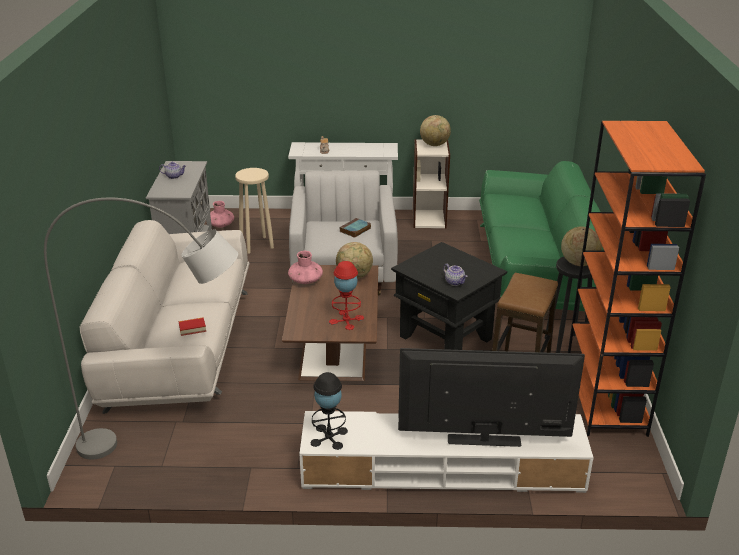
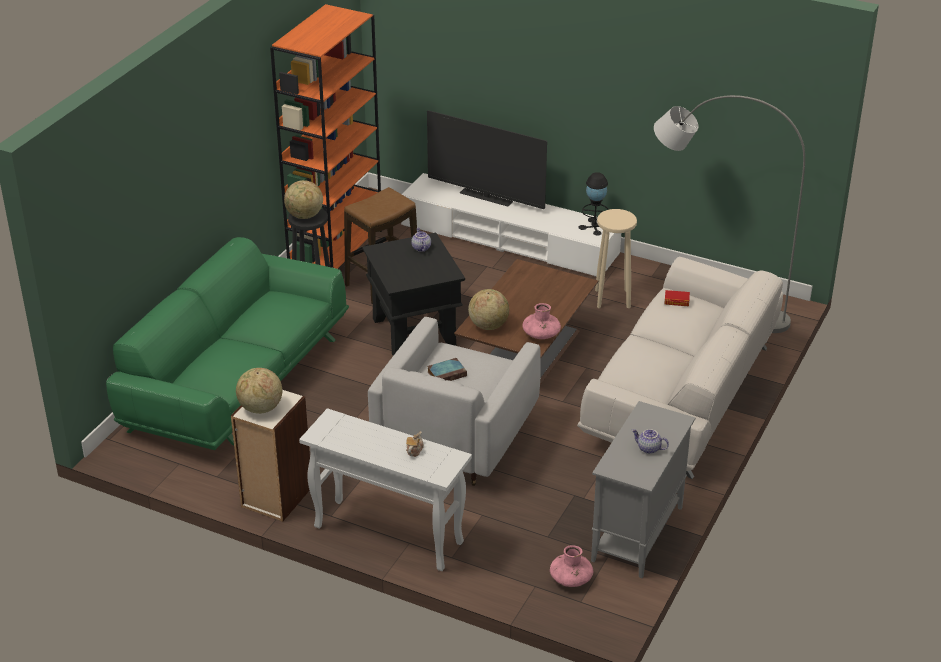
camera: 155 degrees left, 5 degrees up
(257, 244) = (537, 520): beige stool -> beige stool (612, 298)
(346, 320) = (529, 283): red table lamp -> none

